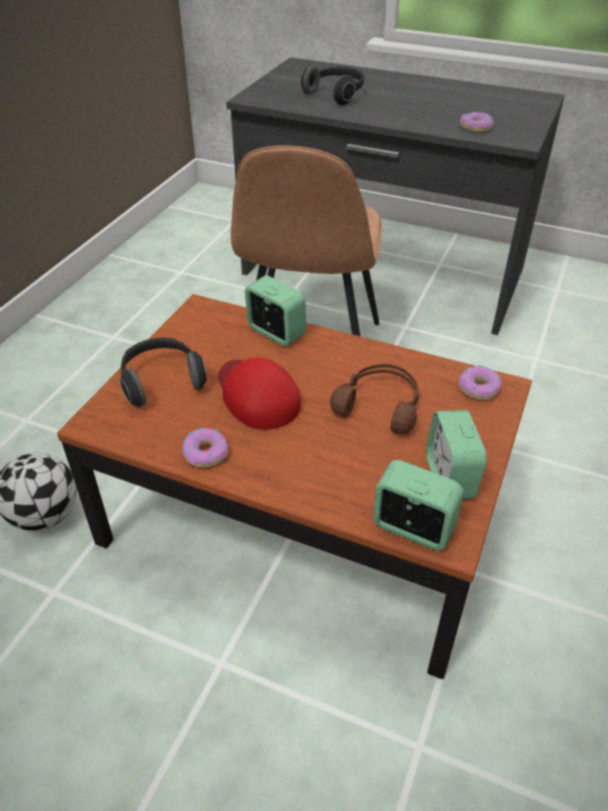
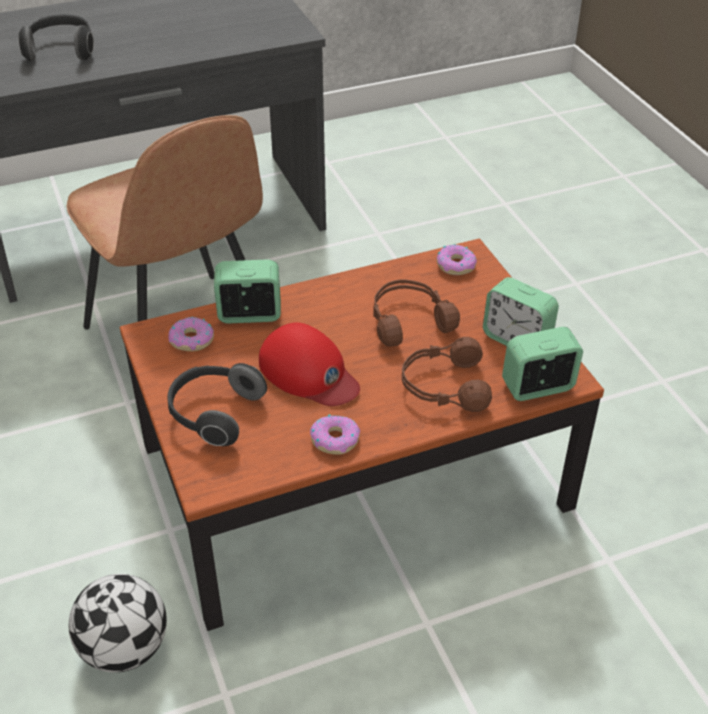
camera: 45 degrees left, 0 degrees up
(256, 395) = (309, 373): red cap -> red cap turned 150 degrees counterclockwise
(336, 471) = (443, 386): none -> brown headphones
(475, 127) = (243, 35): donut -> donut (191, 340)

